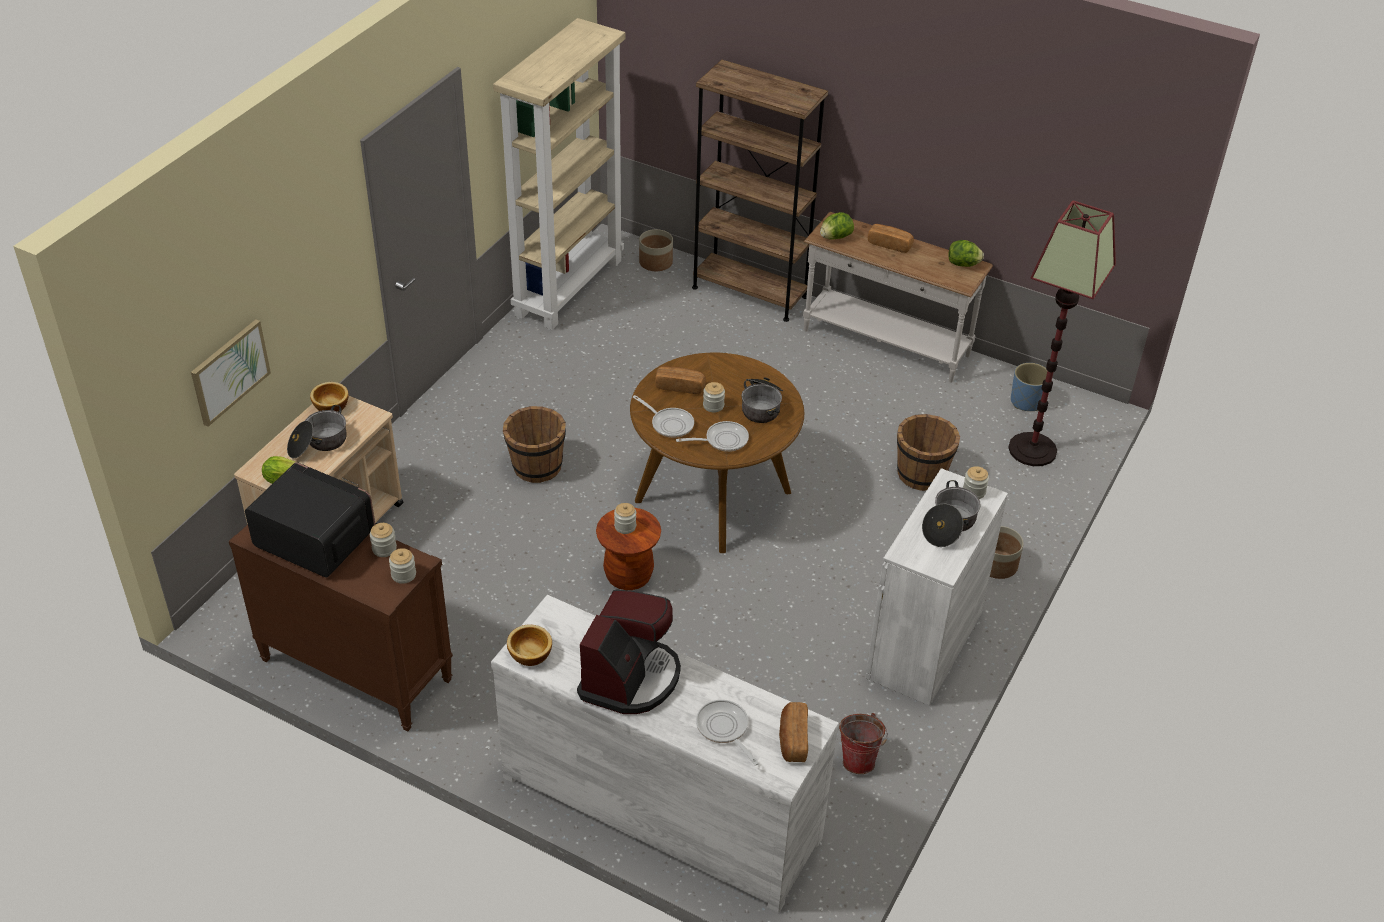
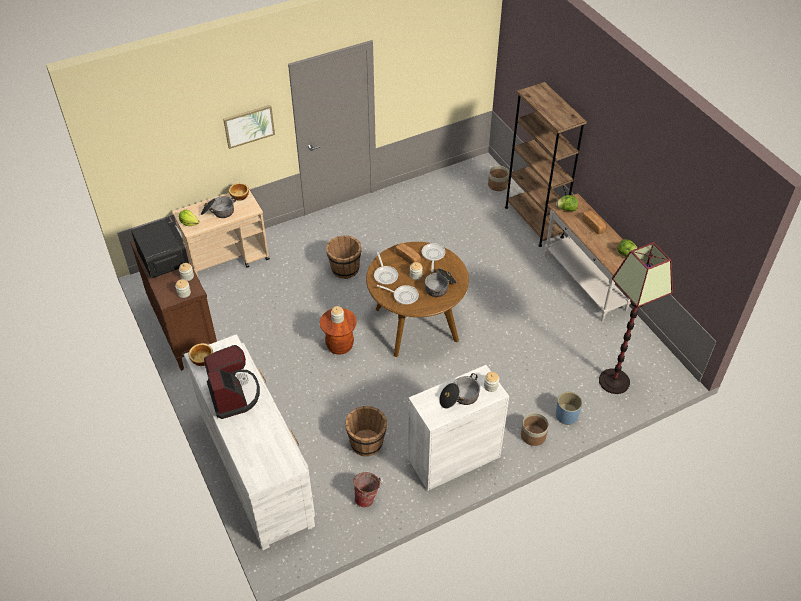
camera: 35 degrees right, 5 degrees up
(229, 371) = (177, 160): picture -> picture (249, 126)
(568, 287) = (441, 180): beige bookcase -> none
(630, 678) = (234, 394): coffee machine -> coffee machine turned 75 degrees counterclockwise
(724, 729) = (251, 443): frying pan -> frying pan (433, 255)
(792, 739) = (277, 466): bread -> none
(922, 474) = (537, 365): brown bucket -> brown bucket (367, 443)
(1026, 402) = (636, 352): blue planter -> blue planter (566, 416)

